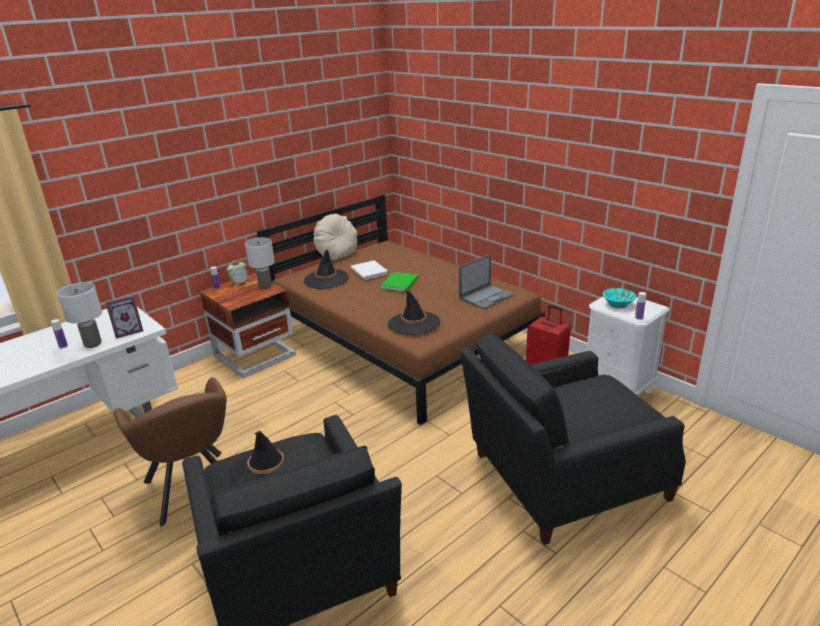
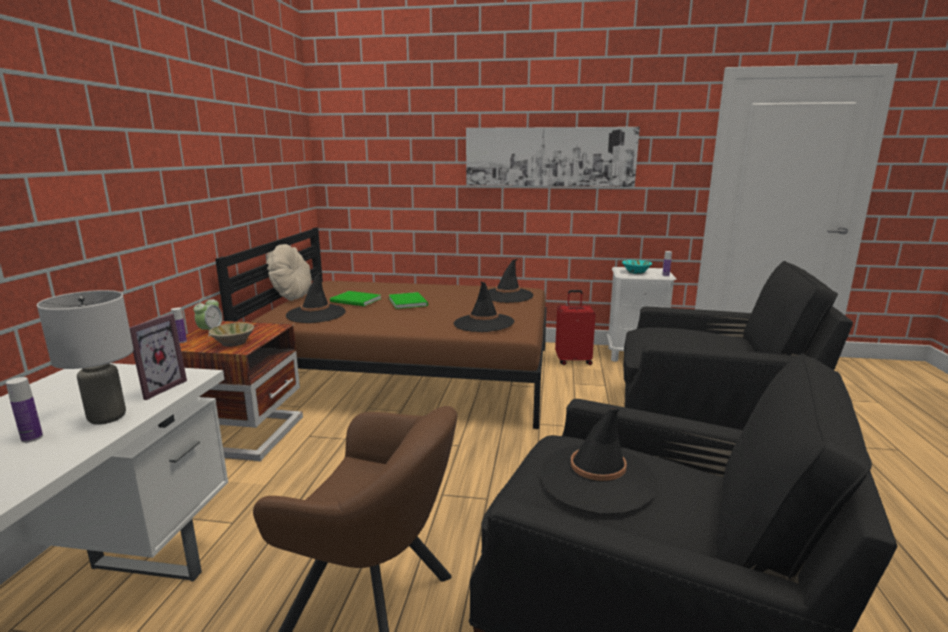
camera: 40 degrees left, 10 degrees down
(237, 297) = (233, 342): none -> beige bowl
(265, 287) = (258, 327): white table lamp -> none
(369, 272) = (356, 300): white book -> green book
(487, 296) = (507, 295): laptop -> black hat
(564, 162) = (549, 157): none -> picture
(564, 477) = (706, 420): black armchair -> black armchair turned 105 degrees counterclockwise

